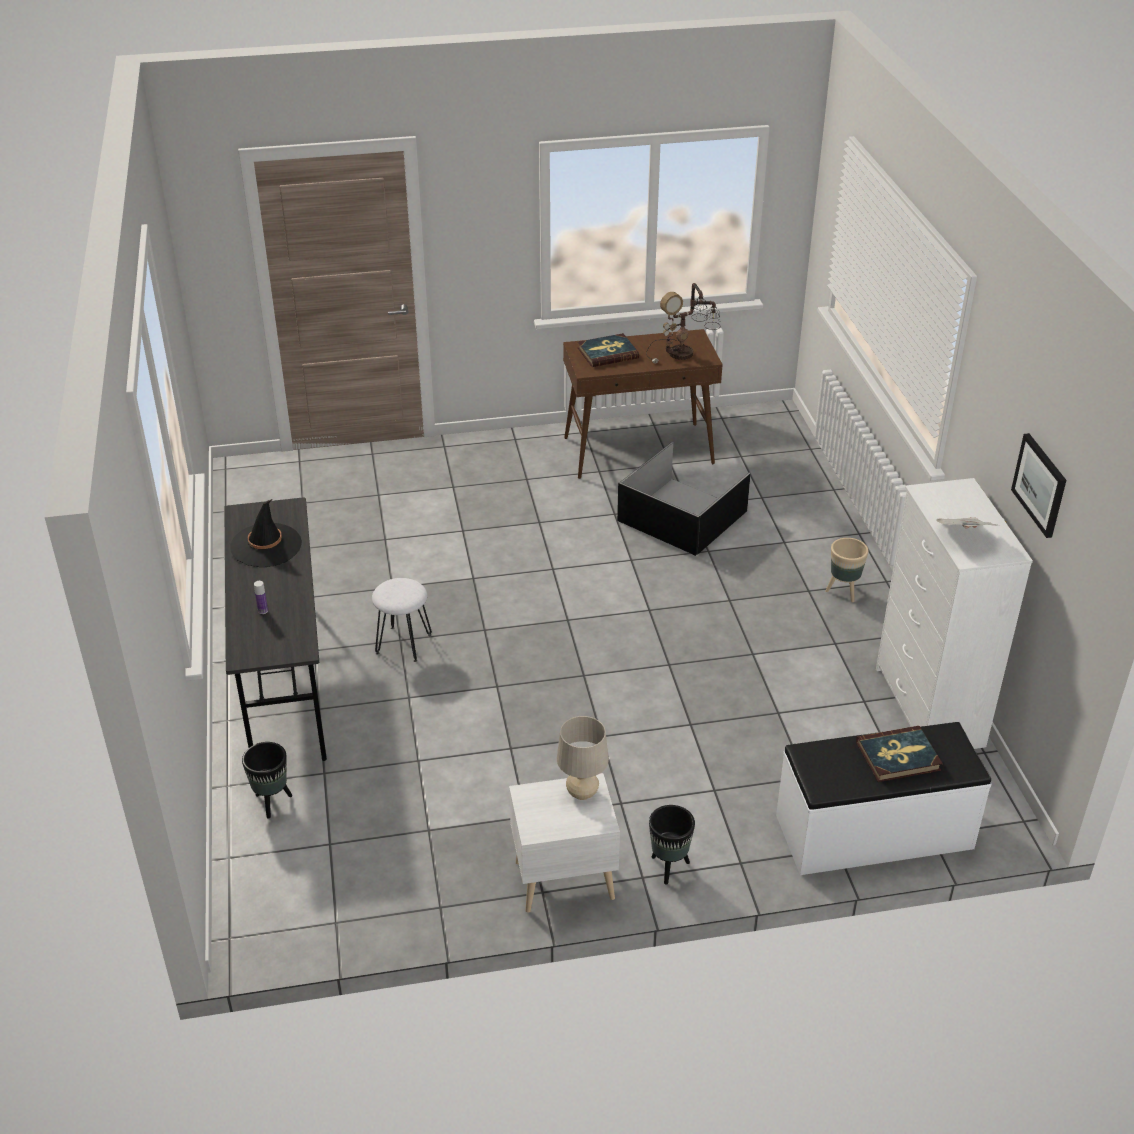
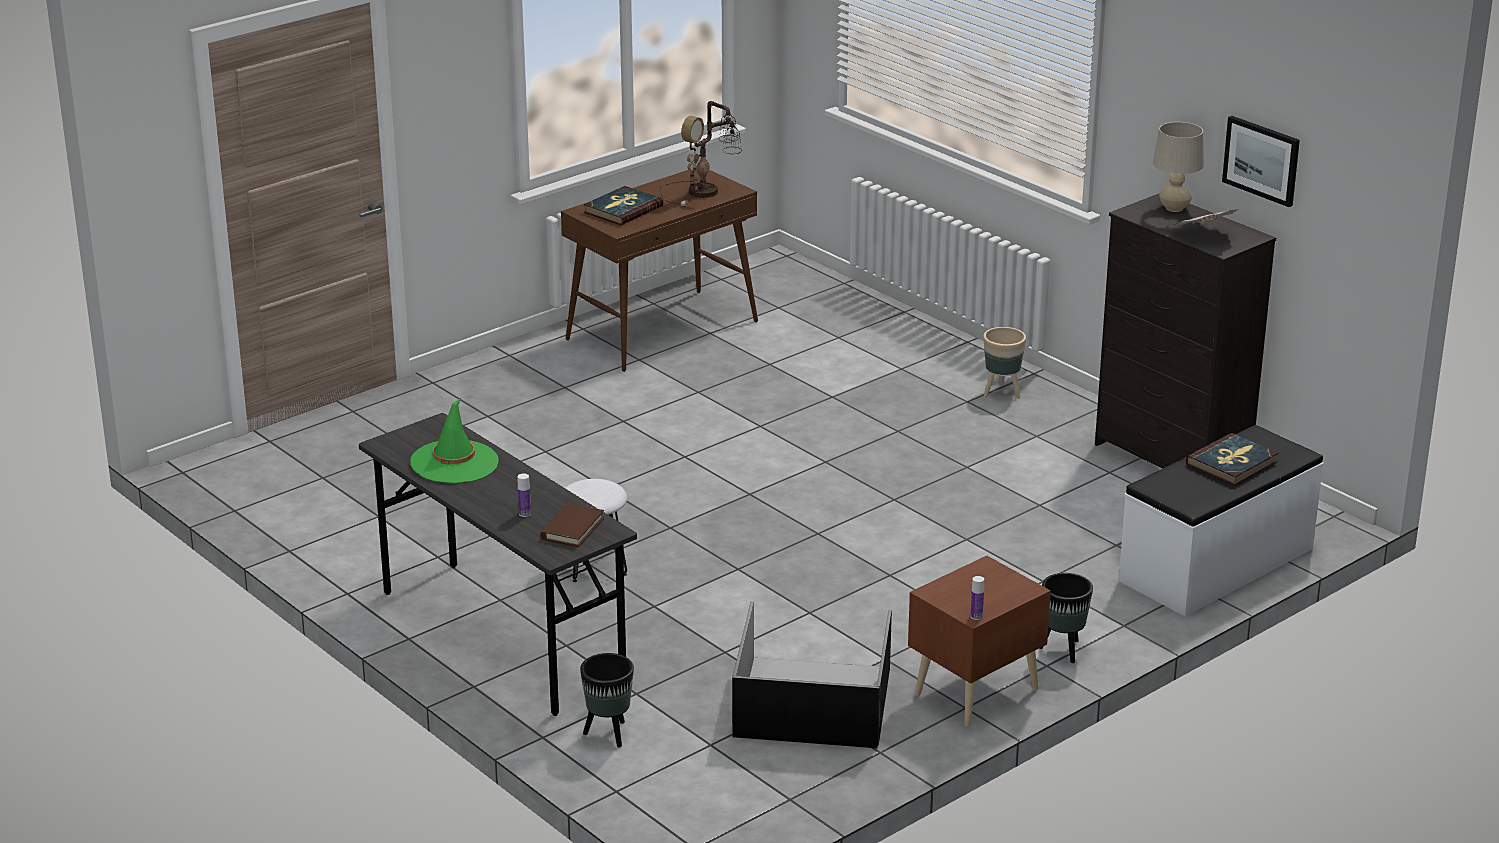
camera: 30 degrees left, 10 degrees down
(266, 546) = (454, 462): black hat -> green hat
(279, 637) = (572, 529): none -> brown book
(535, 834) = (976, 616): none -> bottle
(562, 879) = (973, 692): white nightstand -> brown nightstand
(582, 793) = (985, 575): beige table lamp -> beige table lamp (1174, 208)
(683, 516) = (775, 375): black storage box -> black storage box (815, 702)
(928, 708) = (1171, 460): white dresser -> black dresser

